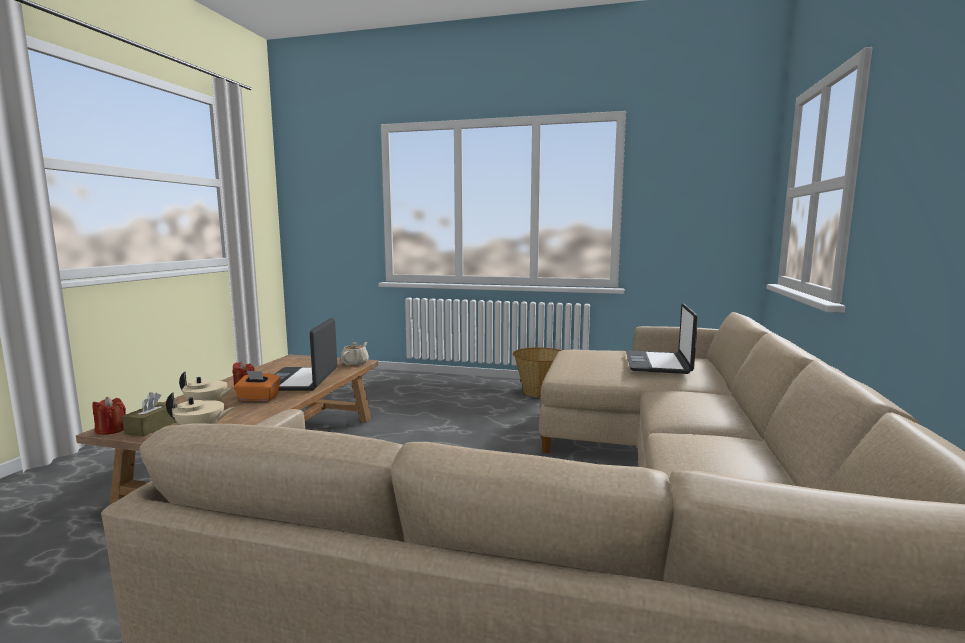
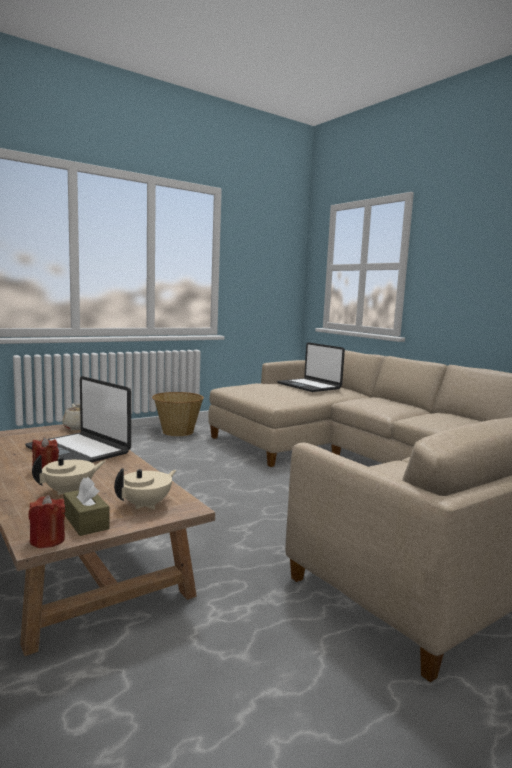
camera: 50 degrees left, 0 degrees up
(258, 398) = (97, 472): orange tissue box -> none

